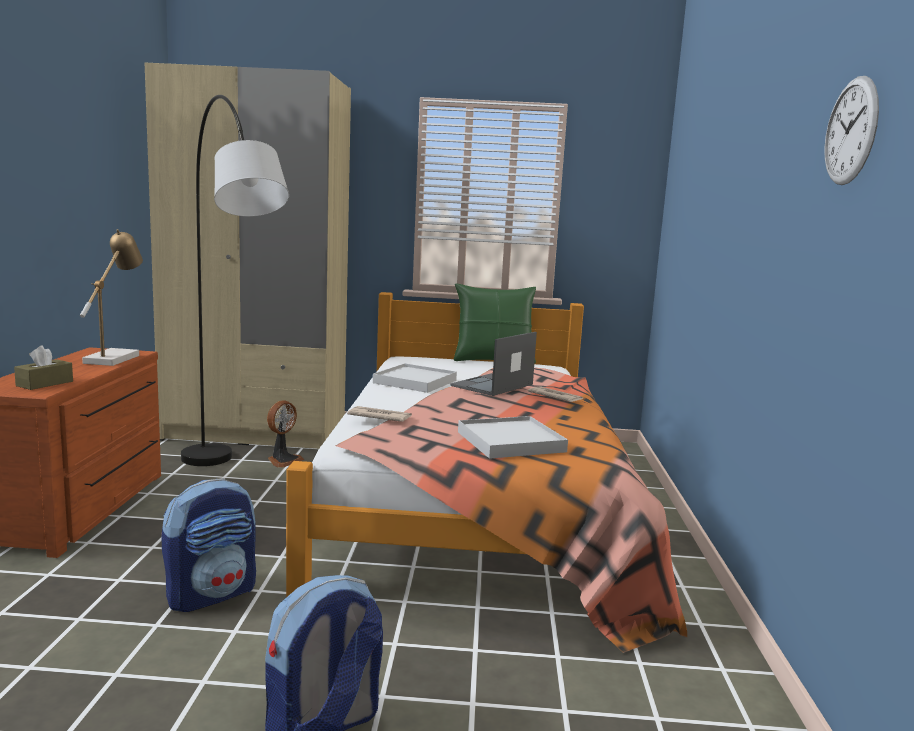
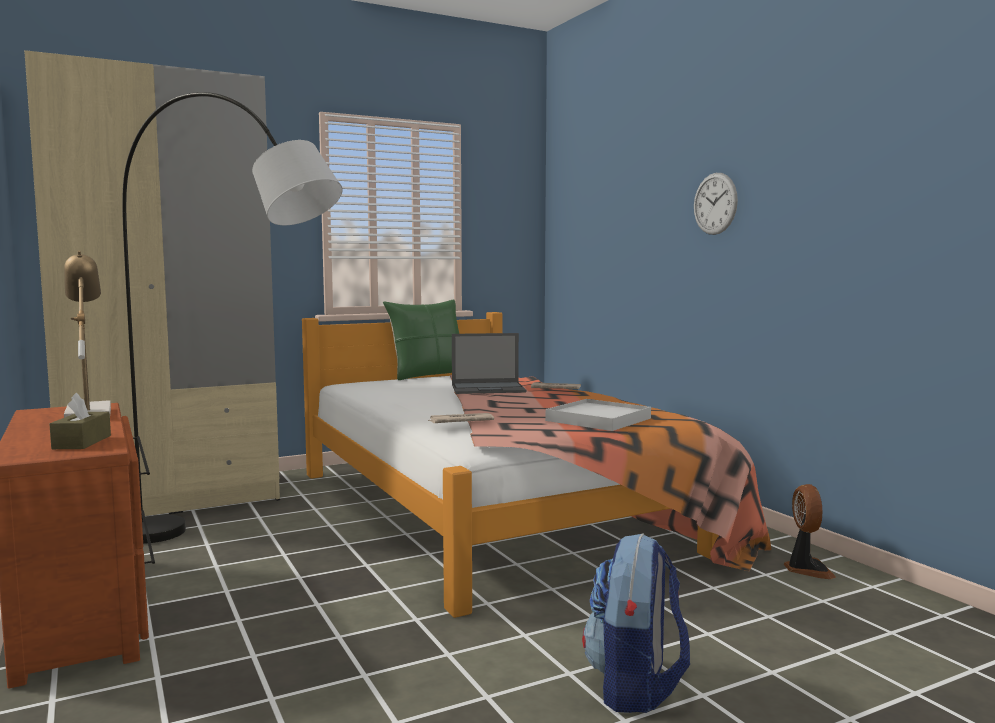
camera: 30 degrees left, 5 degrees down
(212, 594) = (375, 635): backpack -> none
(283, 460) = (248, 516): fan -> fan (806, 569)
(415, 382) = (408, 398): white tray -> none
(492, 385) = (489, 388): laptop -> laptop turned 105 degrees counterclockwise
(851, 131) = (854, 137): wall clock -> wall clock (715, 203)

